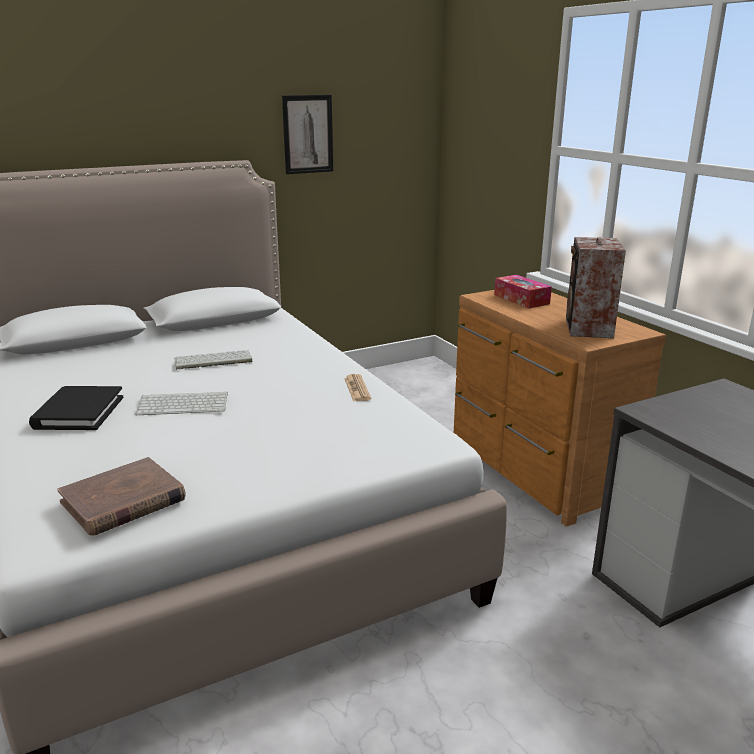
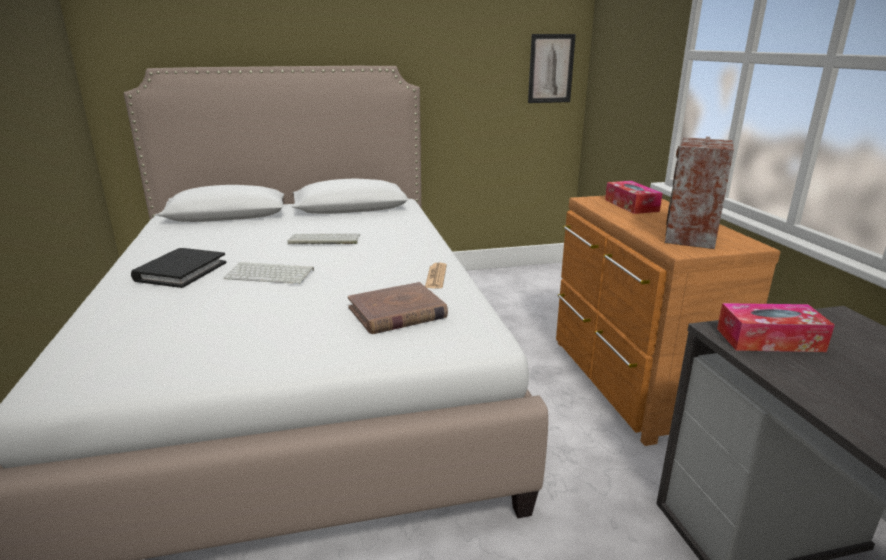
camera: 15 degrees right, 0 degrees up
(123, 501) = (148, 354): brown book -> brown book (397, 312)
(308, 134) = (456, 45): picture -> picture (551, 68)
(680, 414) = (769, 340): none -> tissue box

